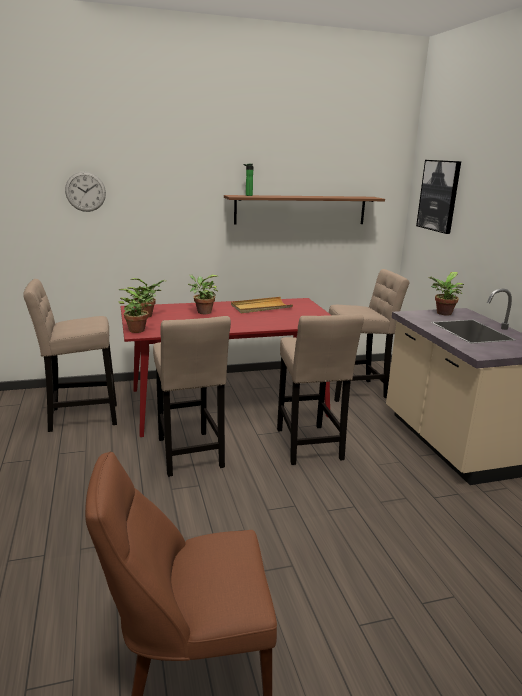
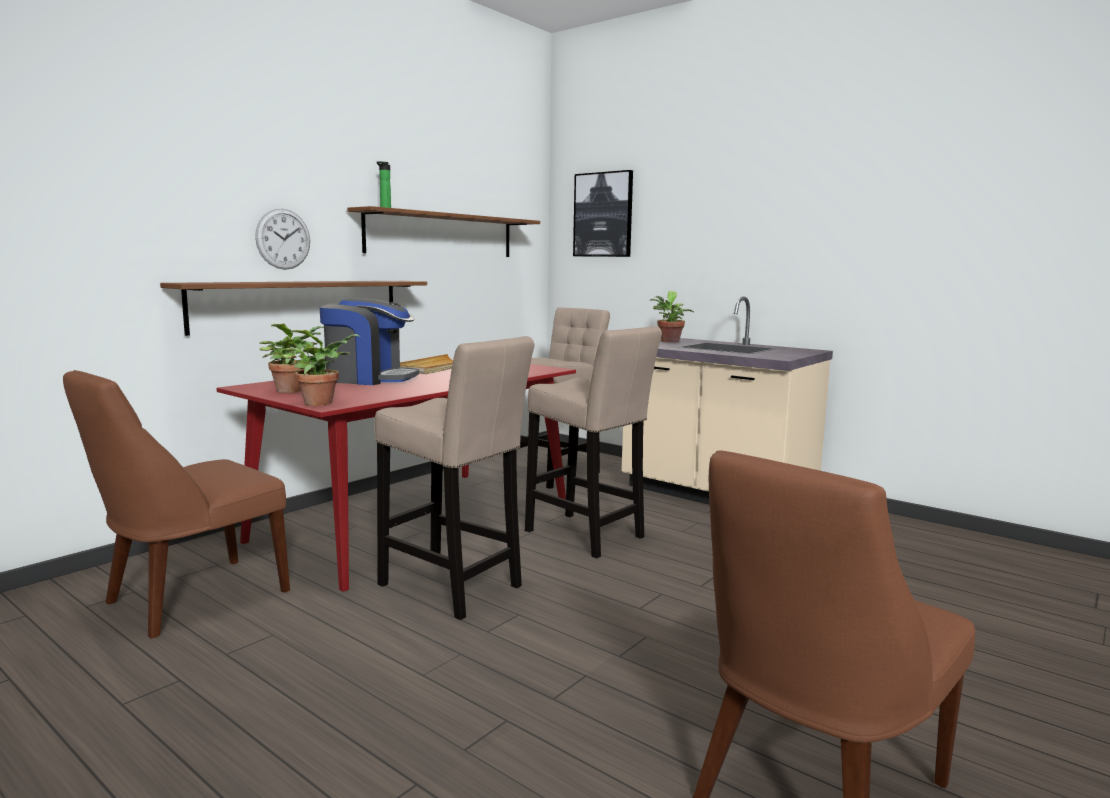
camera: 35 degrees left, 10 degrees down
(79, 417) = (190, 599): beige stool -> brown chair
(85, 191) = (130, 187): wall clock -> wall clock (283, 239)
(187, 257) = (300, 304): none -> shelf
(202, 312) = (369, 379): potted plant -> coffee machine

